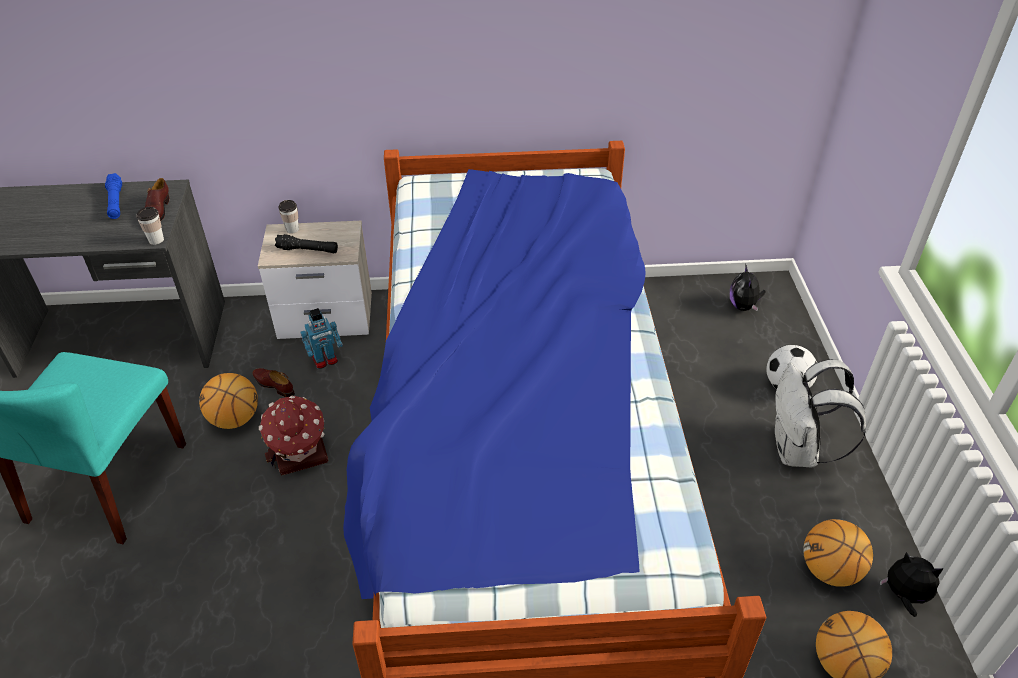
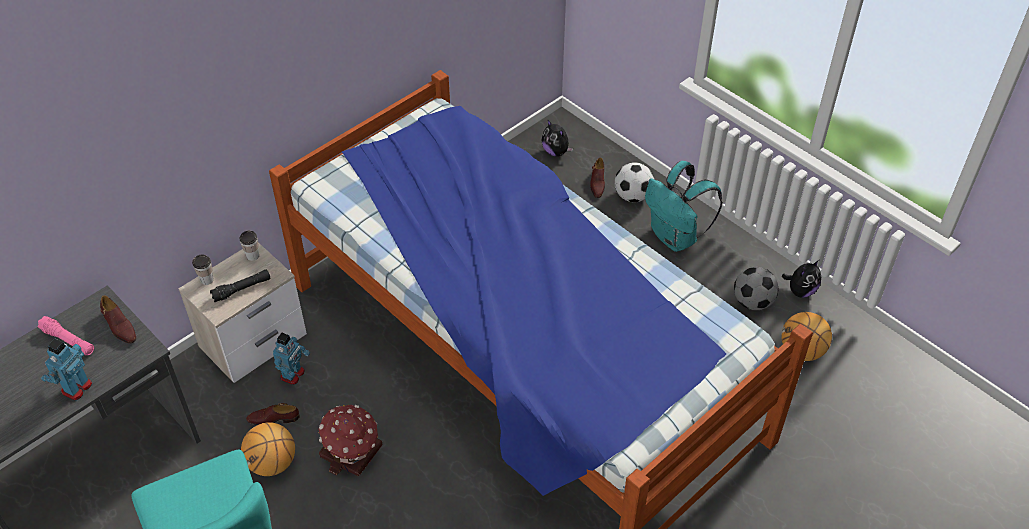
camera: 40 degrees left, 5 degrees up
(77, 237) = (76, 387): none -> toy robot
(115, 202) = (68, 340): blue flashlight -> pink flashlight
(156, 240) = (153, 349): cup -> cup (253, 256)
(759, 355) = (597, 183): none -> brown shoe
(798, 451) = (676, 237): white backpack -> turquoise backpack
(829, 570) = (752, 302): basketball -> football
(904, 596) = (800, 291): plush toy -> plush toy turned 150 degrees clockwise

